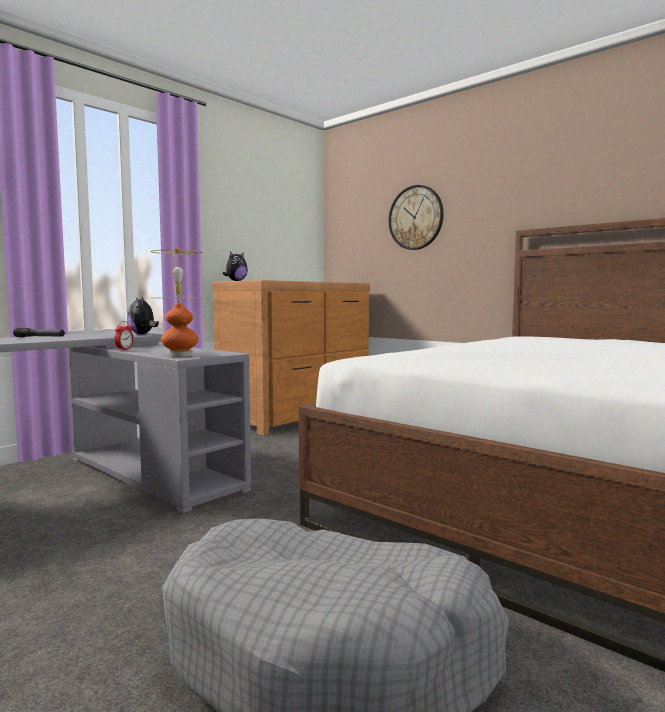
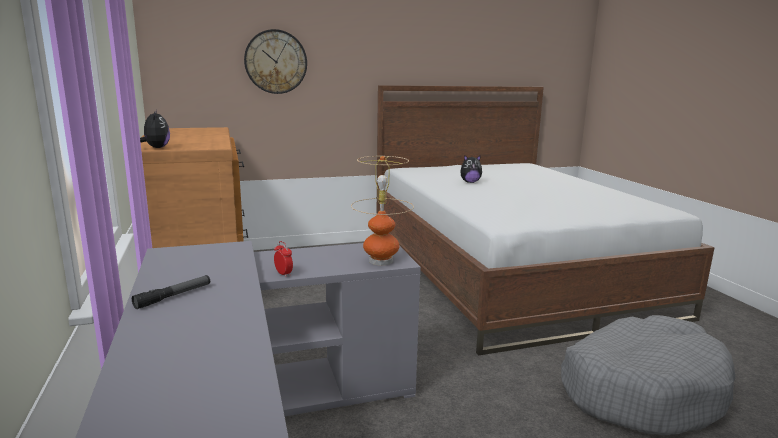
camera: 60 degrees left, 10 degrees up
(143, 334) = (226, 248): plush toy -> plush toy (470, 182)

